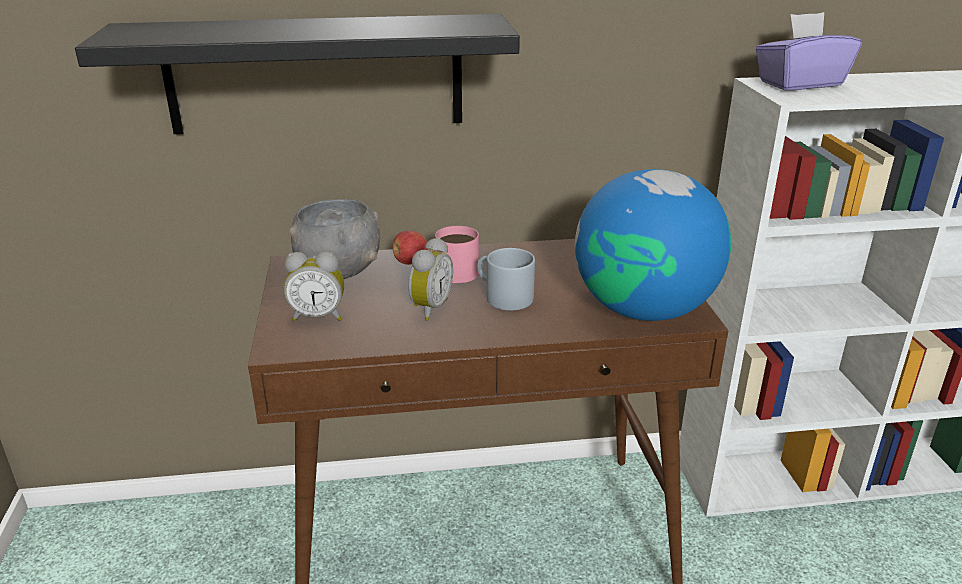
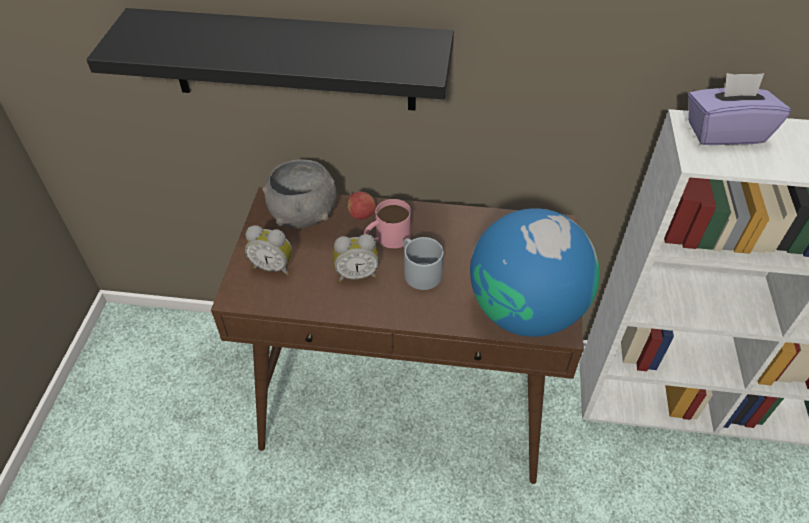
camera: 15 degrees right, 20 degrees up
(428, 308) = (357, 274): alarm clock -> alarm clock turned 45 degrees clockwise

